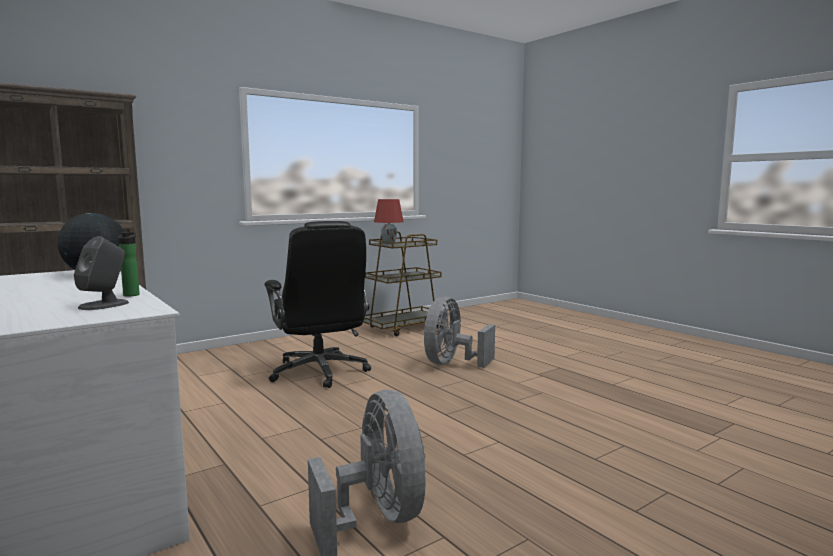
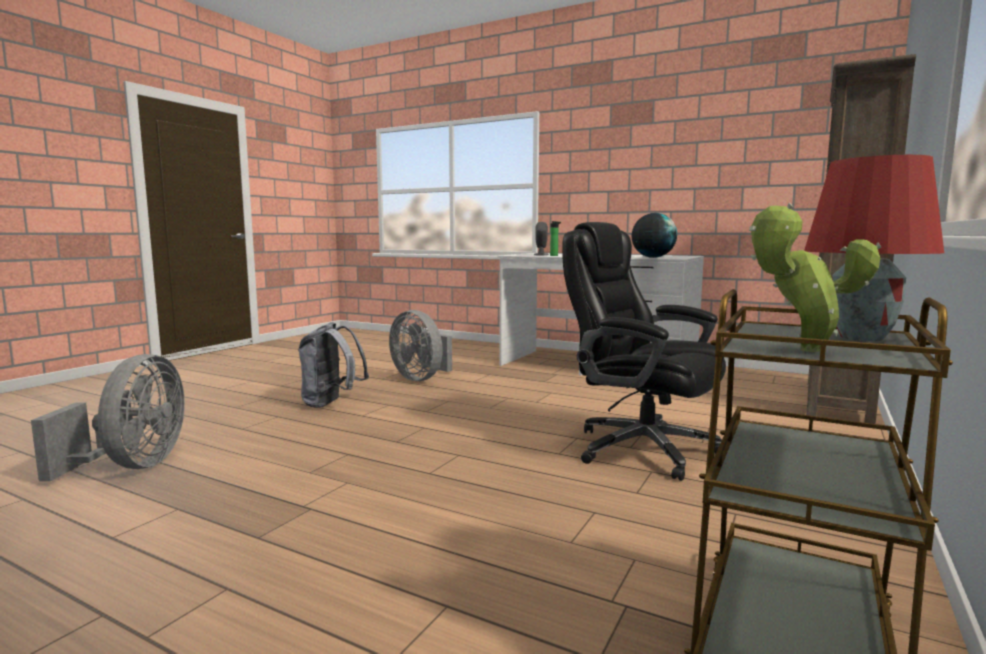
camera: 155 degrees right, 0 degrees up
(417, 243) = (802, 350): none -> potted plant
(452, 364) = (477, 503): grey fan -> grey fan (133, 466)
(534, 471) = (331, 404): none -> grey backpack

